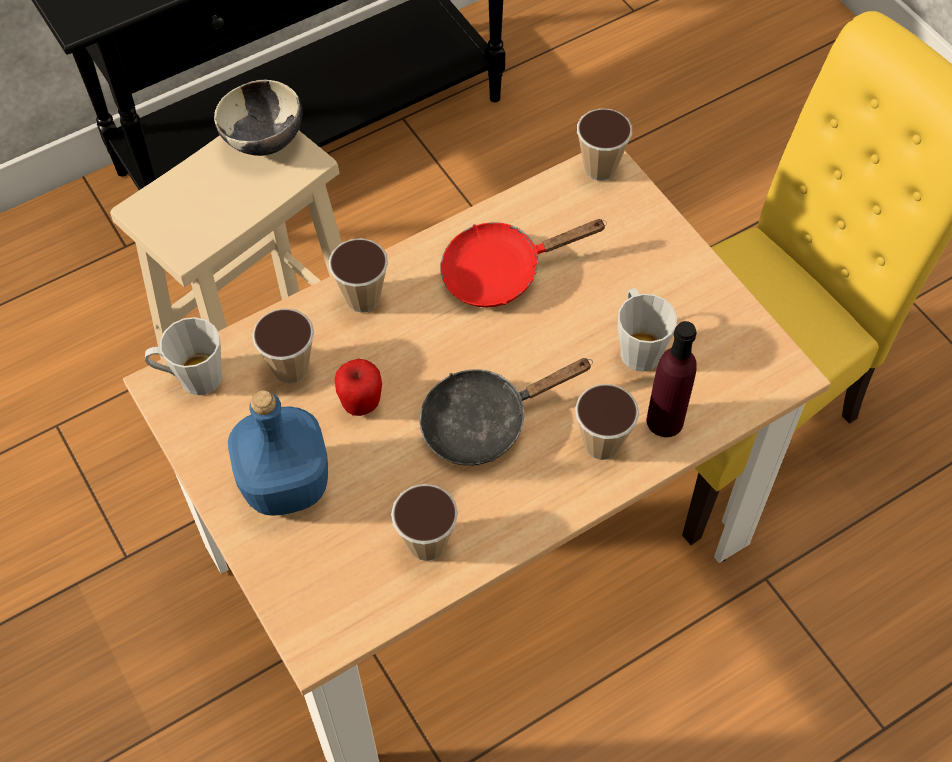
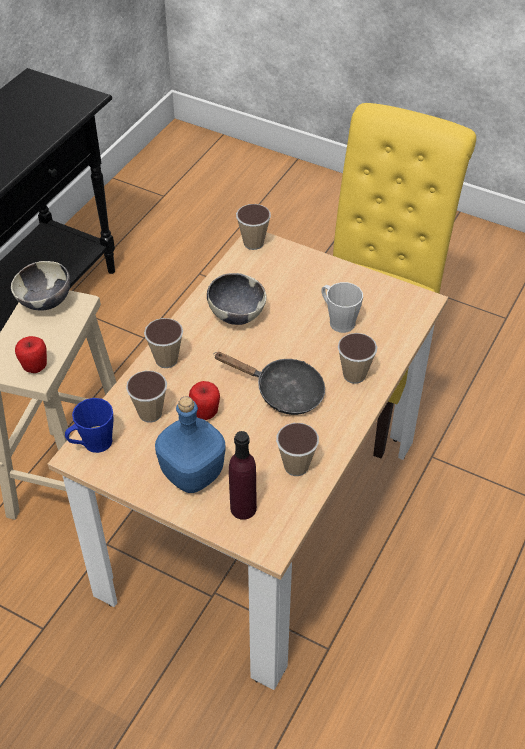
camera: 30 degrees left, 10 degrees down
(191, 232) = (35, 367): none -> apple
(192, 378) = (92, 444): grey mug -> blue mug
(484, 422) = (283, 392): black frying pan -> black frying pan turned 105 degrees counterclockwise
(501, 272) = (236, 314): red frying pan -> bowl
(664, 420) = (378, 349): purple bottle -> purple bottle (243, 508)

